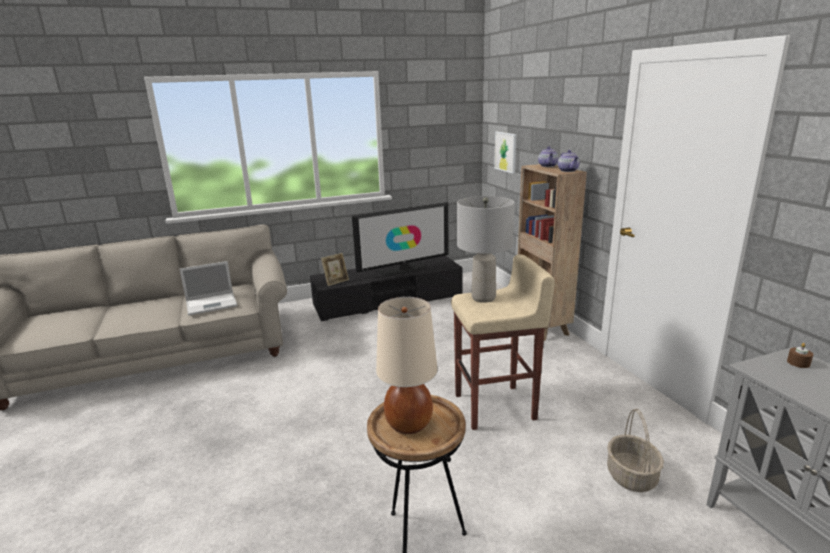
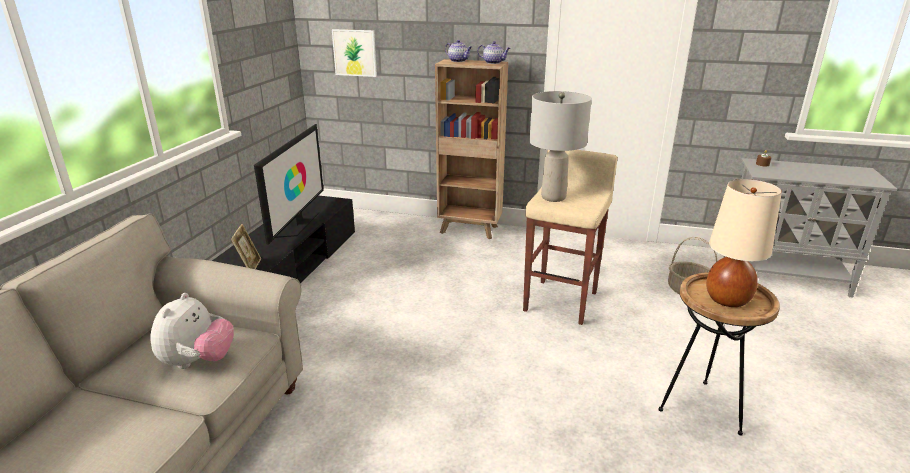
camera: 55 degrees left, 5 degrees up
(212, 304) = (198, 361): laptop -> plush toy

